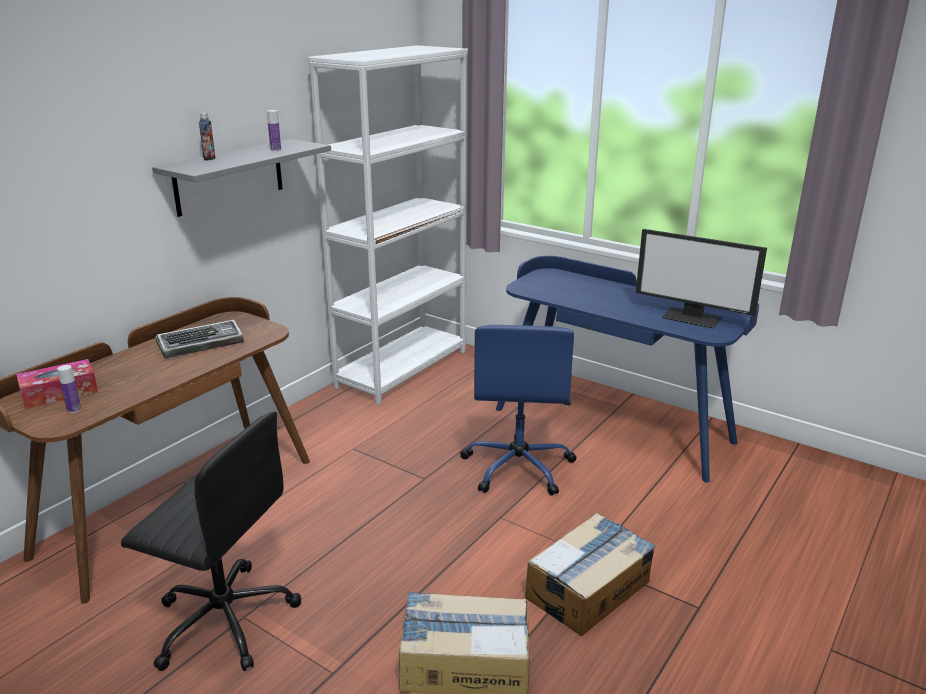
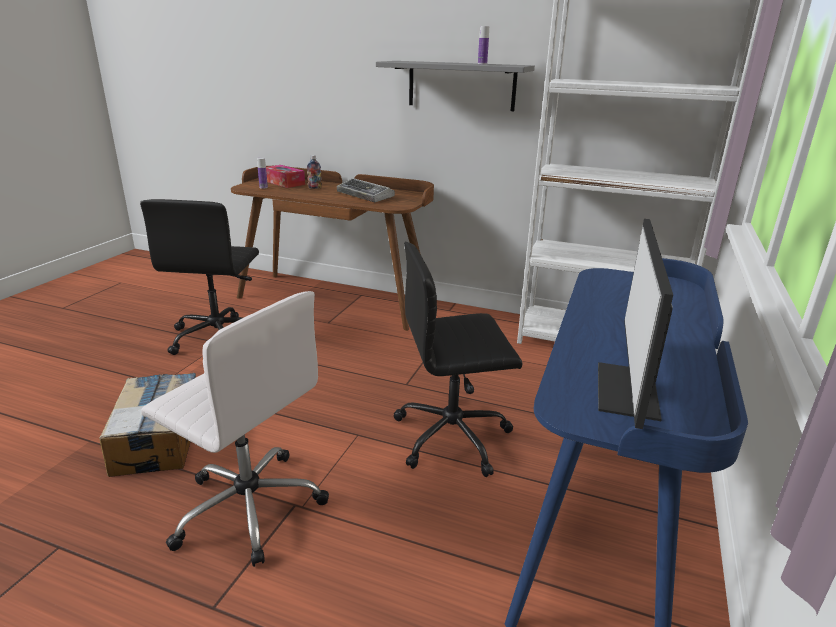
camera: 75 degrees right, 0 degrees up
(209, 158) = (432, 61): bottle -> bottle (314, 187)
(518, 467) = (453, 436): blue office chair -> black office chair
(589, 589) = (248, 506): cardboard box -> white office chair

